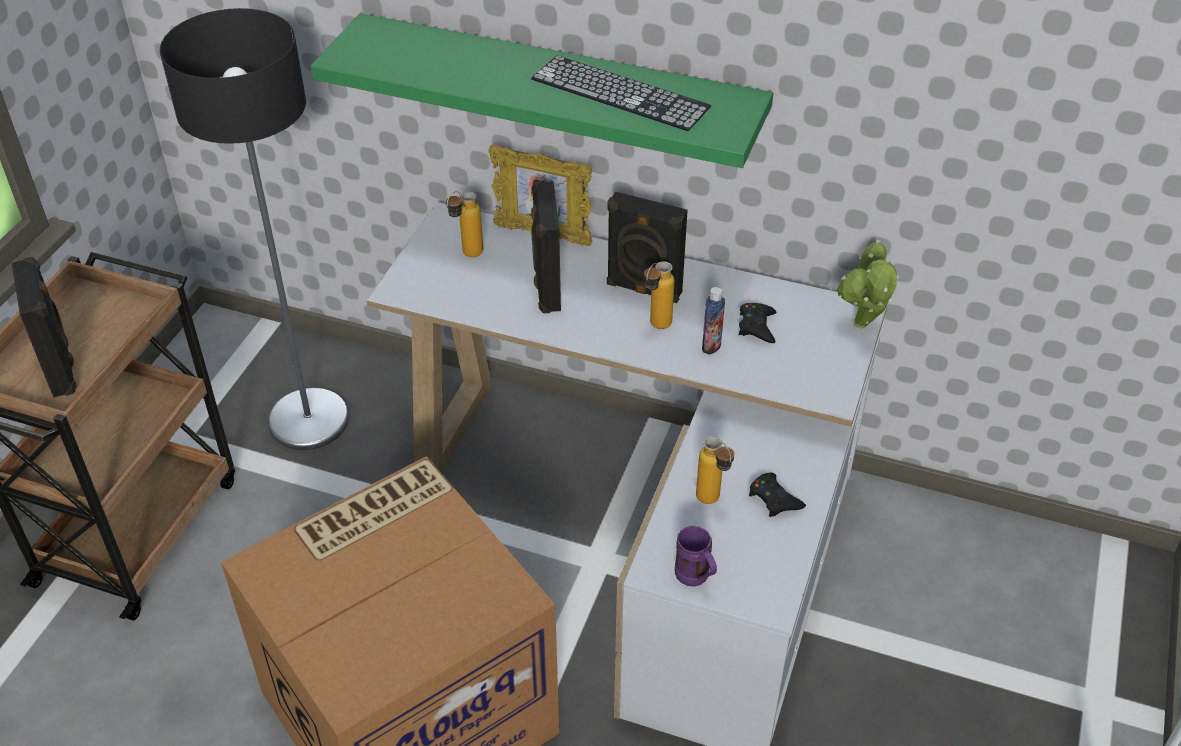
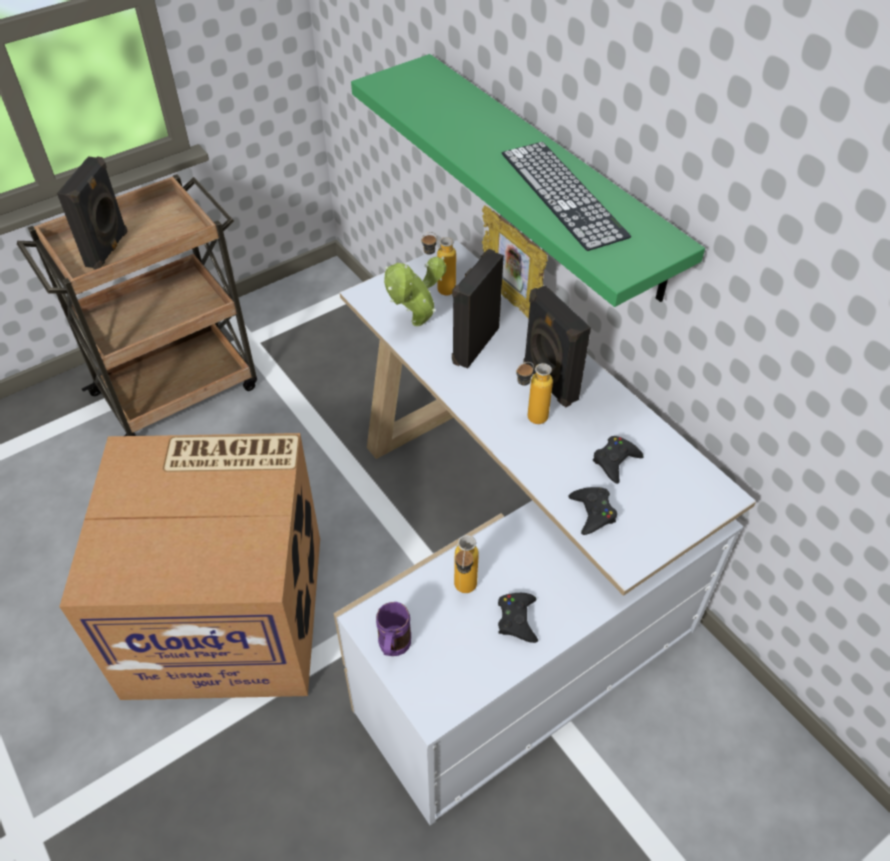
camera: 35 degrees right, 5 degrees up
(309, 420) = (335, 369): floor lamp -> none
(711, 345) = (561, 458): bottle -> none
(776, 375) = (592, 512): none -> black game controller
(861, 327) = (710, 511): potted plant -> potted plant (415, 325)

